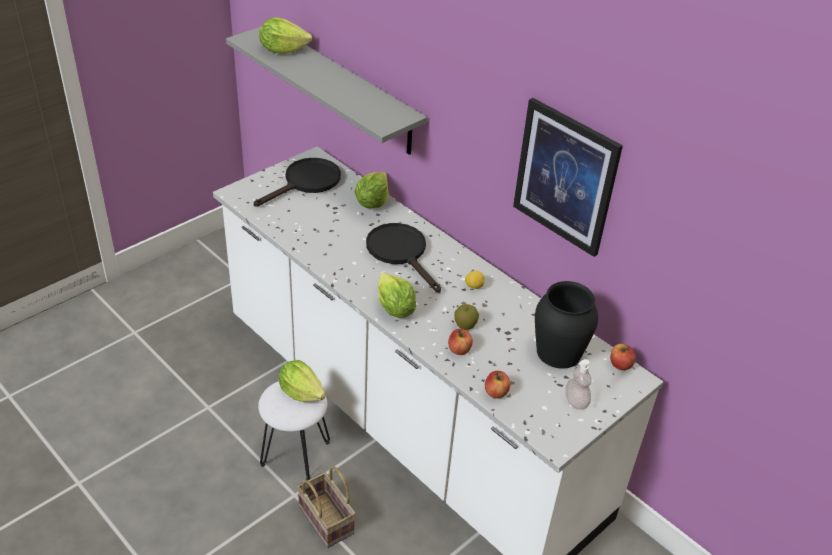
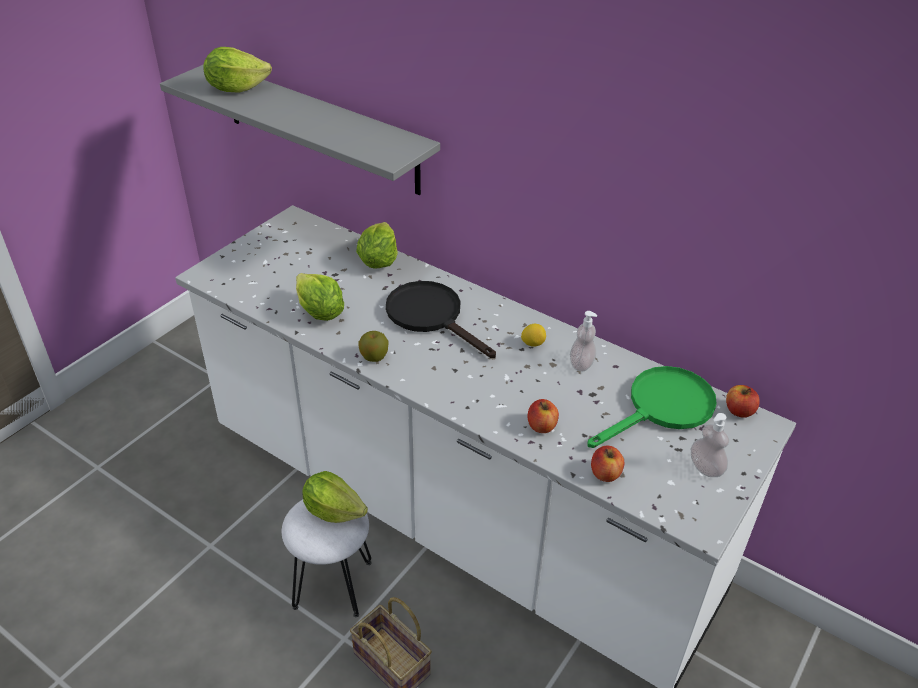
camera: 10 degrees left, 0 degrees up
(306, 182) = (291, 249): black frying pan -> none
(394, 309) = (445, 387): lettuce -> lettuce (320, 312)
(465, 325) = (538, 394): apple -> apple (374, 357)
(507, 308) = (581, 364): none -> soap dispenser
(559, 352) = (662, 408): black vase -> green frying pan
(565, 177) = (644, 187): picture -> none

